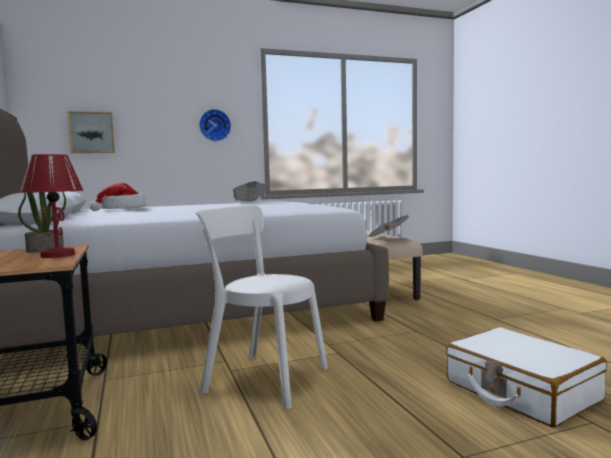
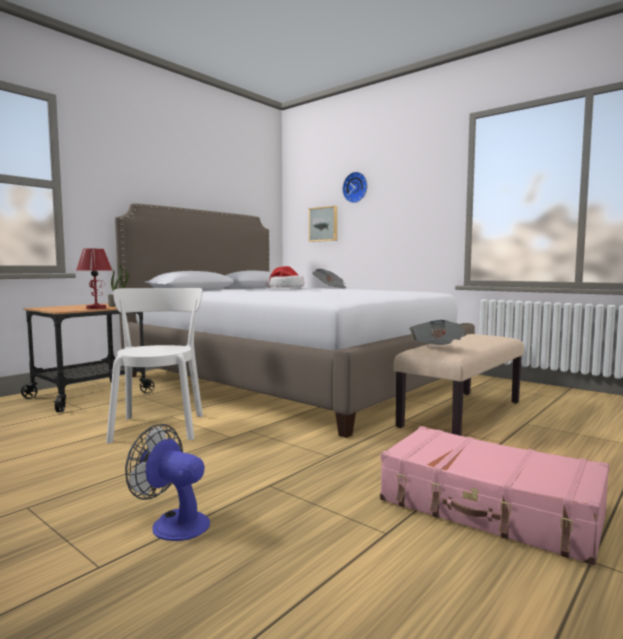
camera: 60 degrees right, 0 degrees up
(214, 125) = (416, 209): wall clock -> wall clock (356, 187)
(250, 202) = (398, 291): newspaper -> newspaper (330, 288)
(520, 391) = (172, 523): white suitcase -> fan
(521, 315) = (489, 508): none -> pink suitcase

